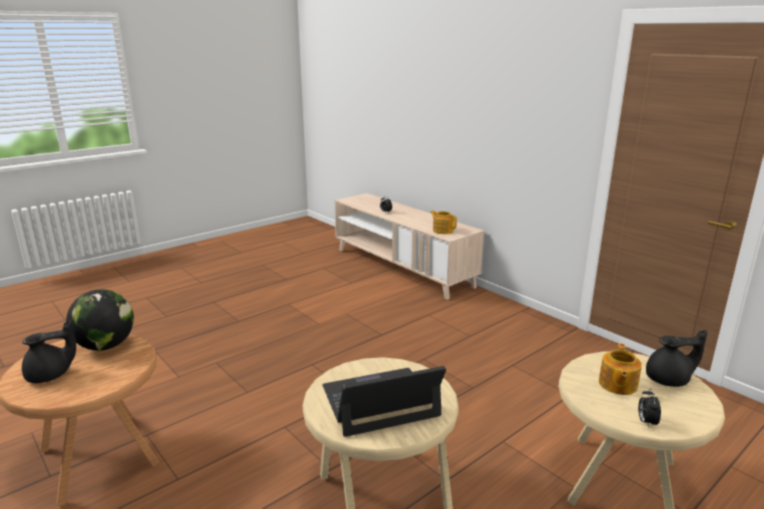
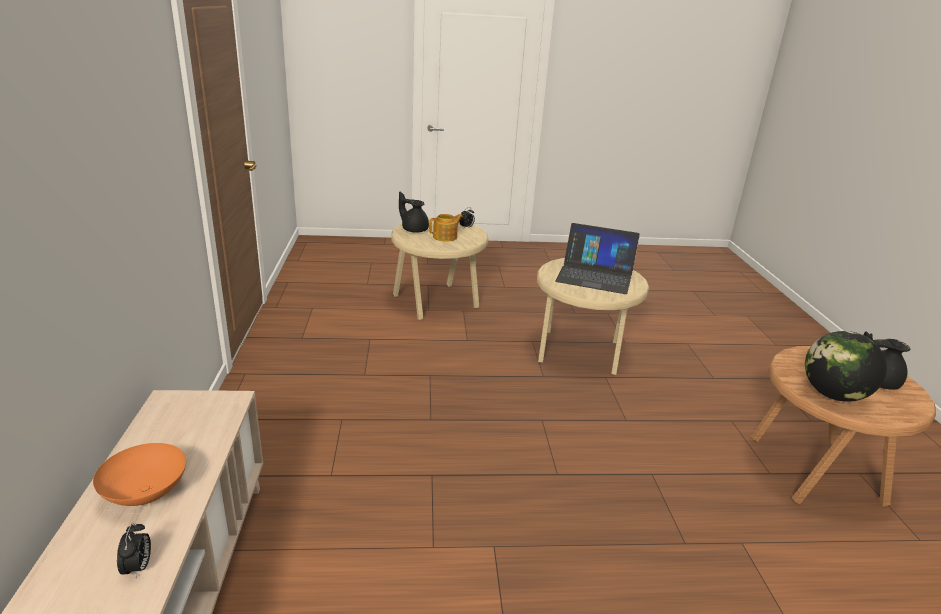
camera: 145 degrees left, 5 degrees up
(416, 218) = (145, 493): none -> orange bowl
(442, 230) = (204, 421): teapot -> none

